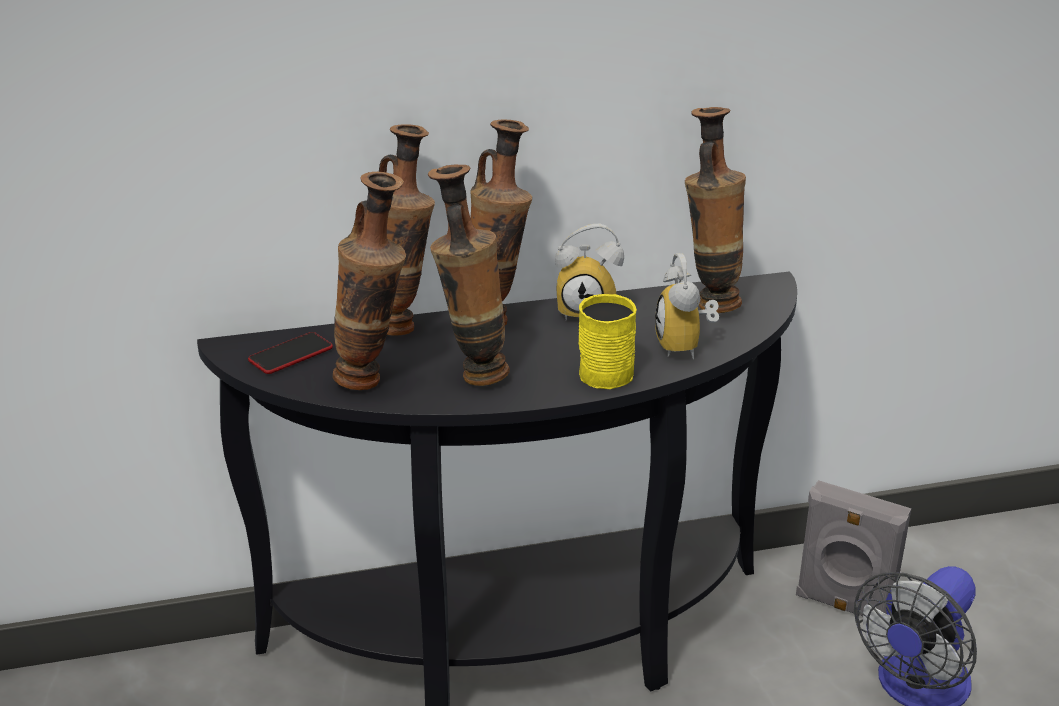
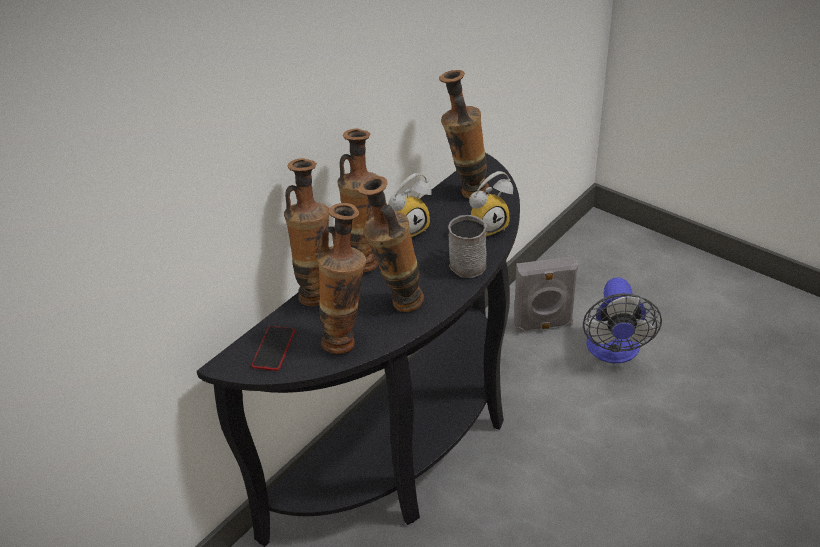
camera: 35 degrees left, 10 degrees up
(606, 369) = (464, 262): yellow mug -> grey mug
(686, 347) = (487, 226): alarm clock -> alarm clock turned 75 degrees counterclockwise

